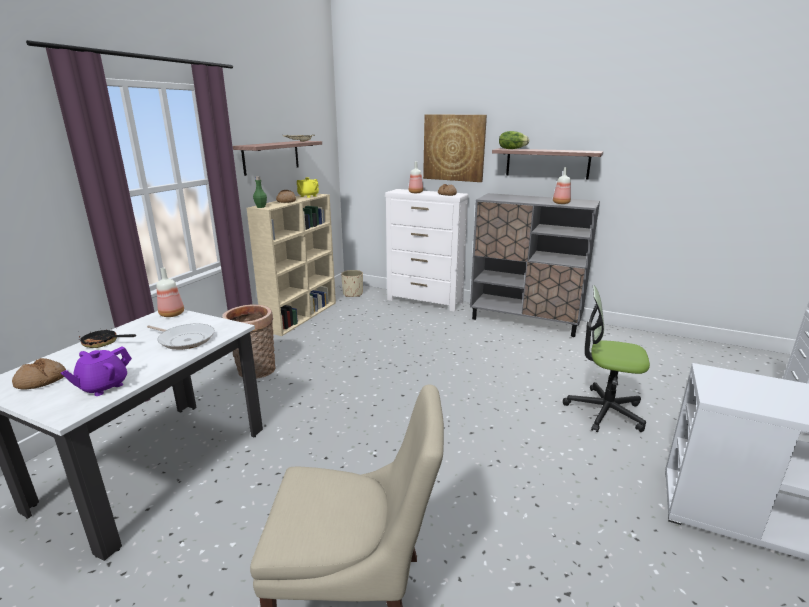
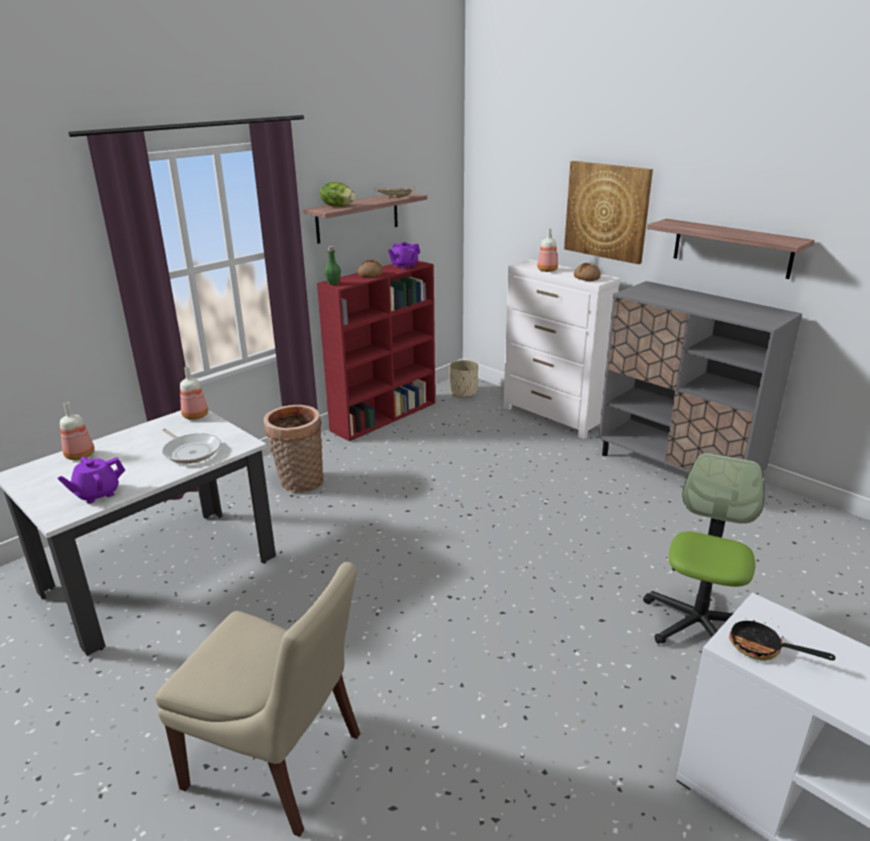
camera: 20 degrees right, 5 degrees up
(41, 381) = (52, 477): bread -> none
(104, 343) = (119, 443): frying pan -> frying pan (763, 649)
(301, 316) = (385, 416): beige bookcase -> red bookcase
(308, 196) = (404, 266): yellow teapot -> purple teapot
(512, 149) = (678, 224): lettuce -> lettuce (338, 206)
(560, 203) = (729, 314): bottle -> bottle (79, 455)
(604, 411) = (698, 623): office chair -> office chair turned 75 degrees clockwise

